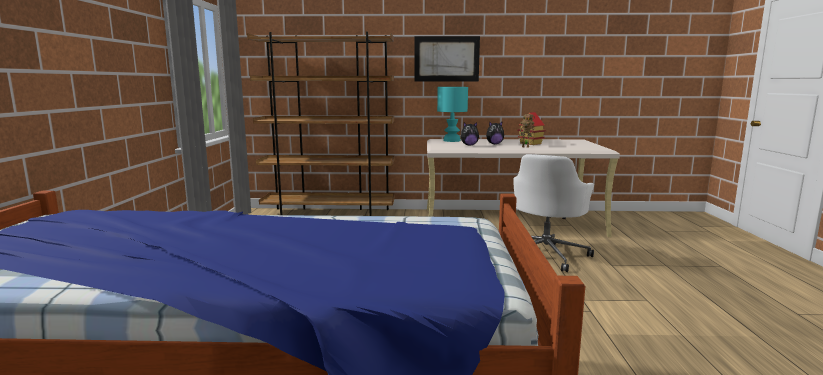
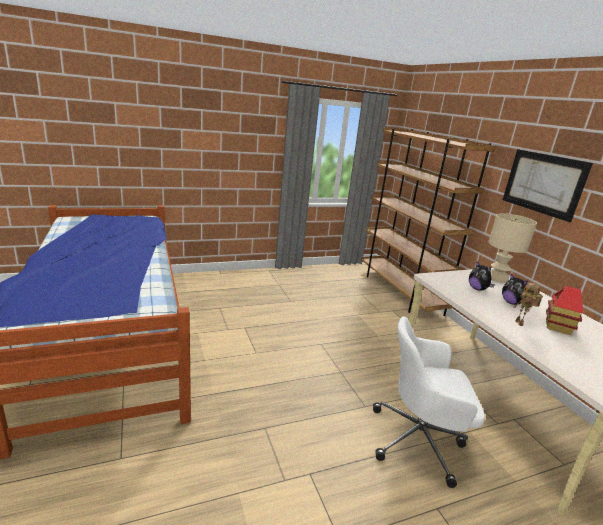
camera: 65 degrees right, 10 degrees up
(451, 140) = (497, 278): turquoise table lamp -> beige table lamp

